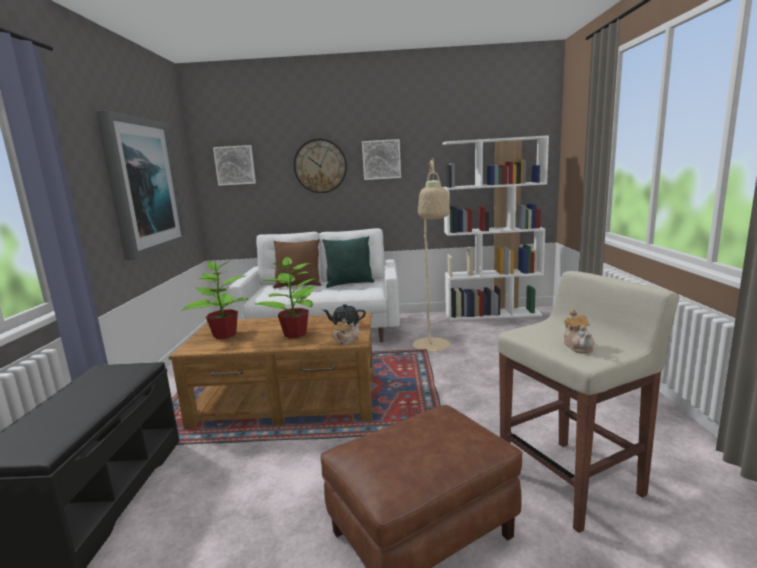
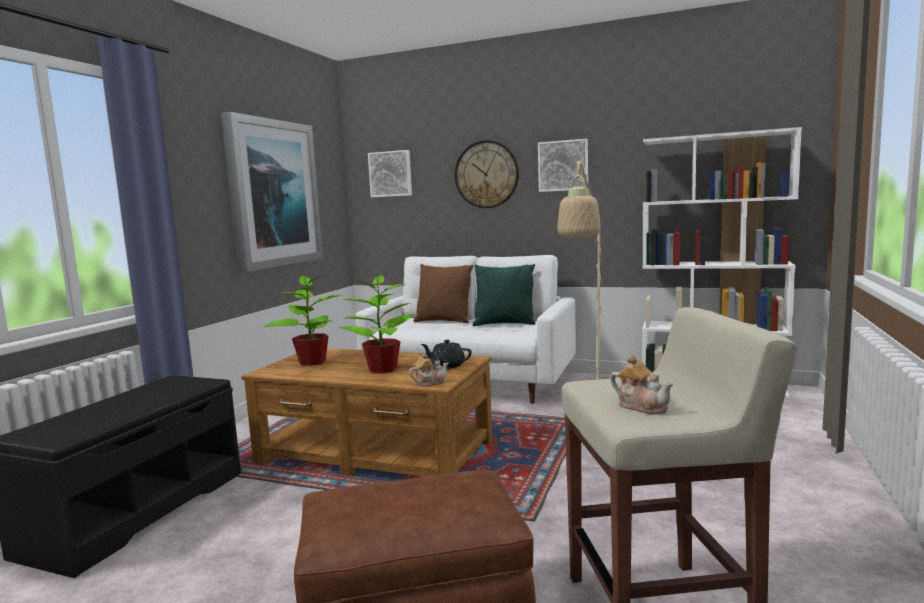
camera: 20 degrees right, 5 degrees down
(578, 346) = (642, 406): teapot -> teapot turned 60 degrees counterclockwise

